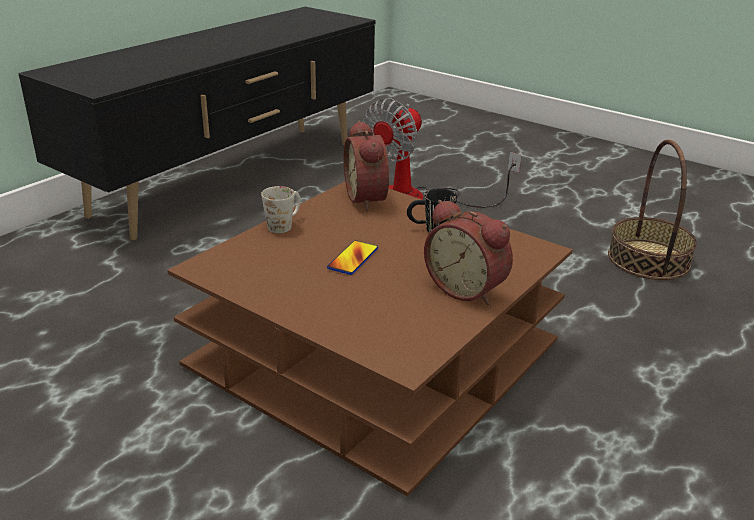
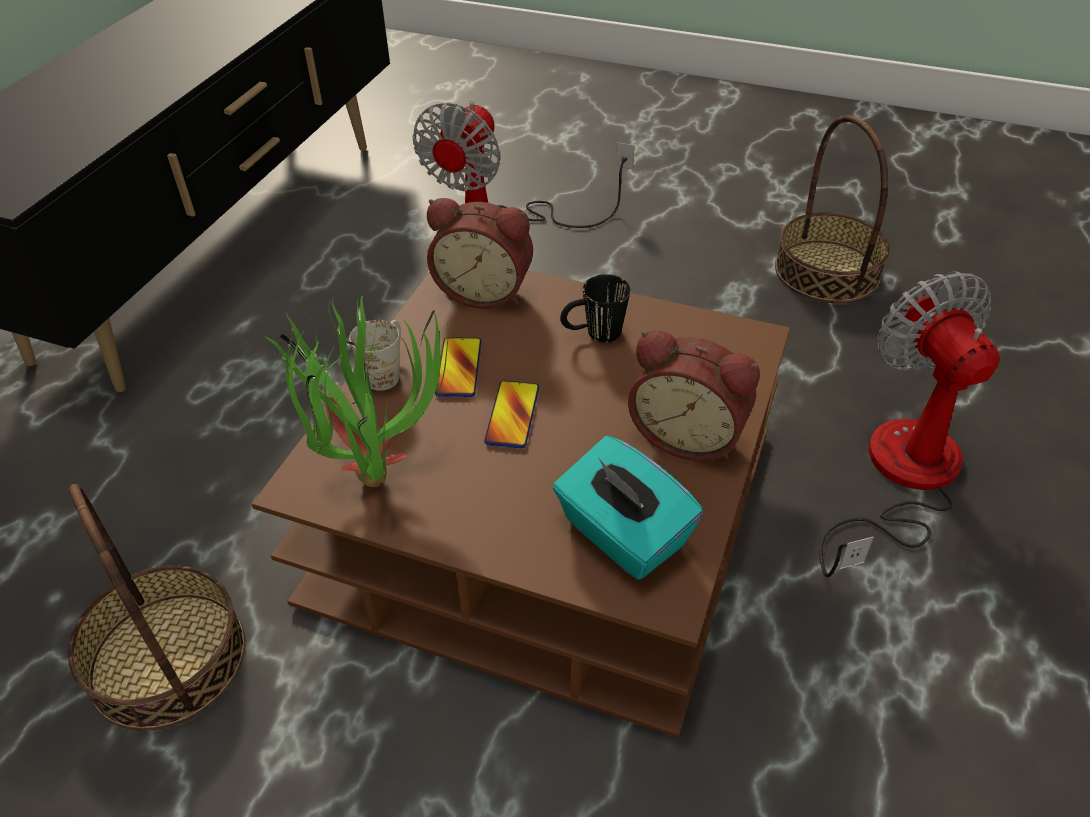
camera: 15 degrees left, 15 degrees up
(92, 377) = (167, 659): none -> basket
(251, 265) = (373, 463): none -> potted plant
(331, 231) = (459, 368): none -> phone
(369, 198) = (485, 291): alarm clock -> alarm clock turned 45 degrees counterclockwise
(393, 328) = (622, 535): none -> turquoise tissue box
(652, 387) = (900, 478): none -> fan

